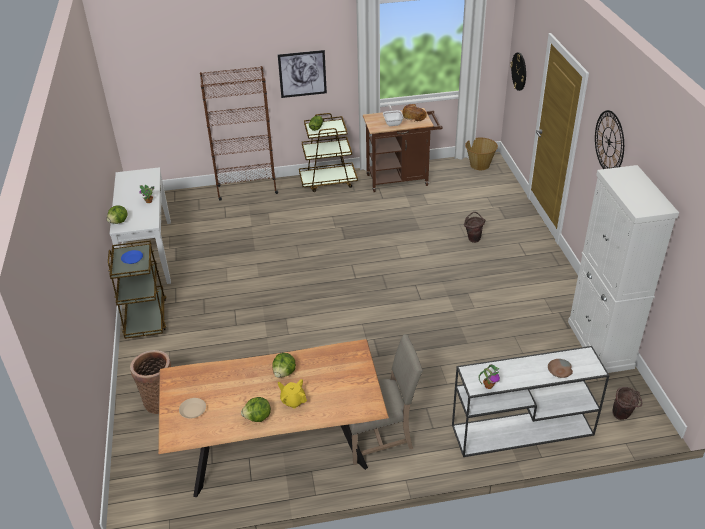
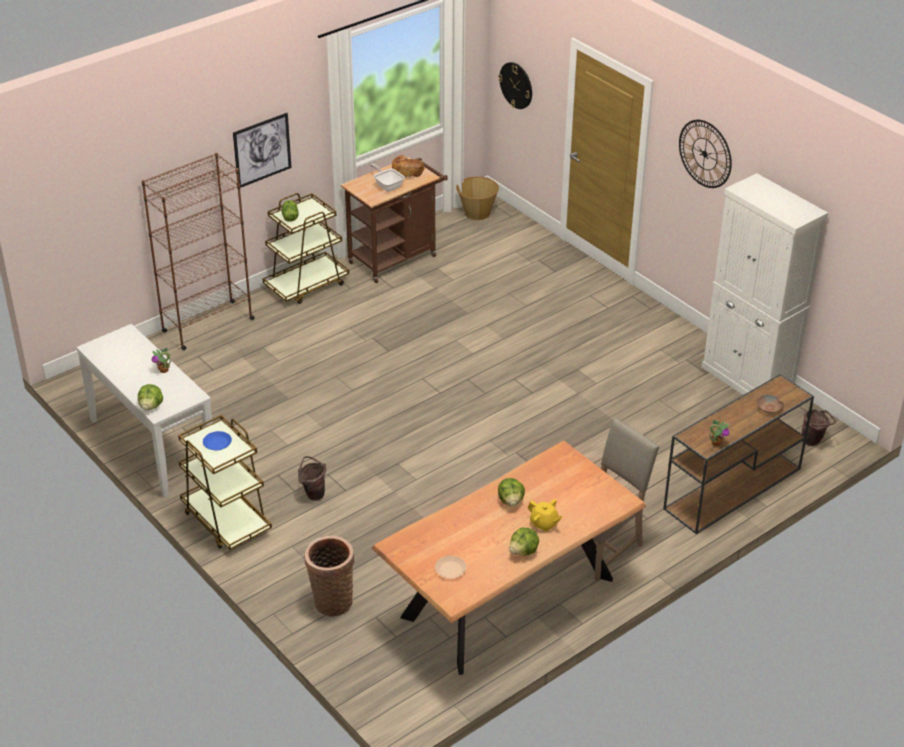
camera: 30 degrees left, 0 degrees up
(293, 401) = (544, 524): yellow teapot -> yellow teapot turned 150 degrees counterclockwise
(473, 238) = (537, 305): brown bucket -> brown bucket (313, 493)
(521, 431) = (732, 489): white console table -> brown console table

